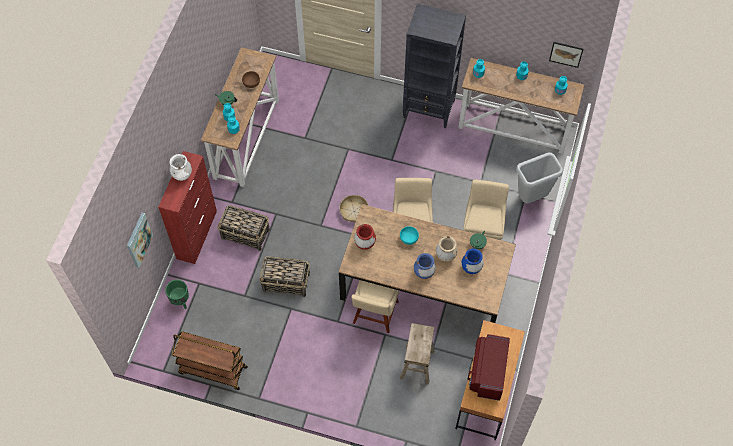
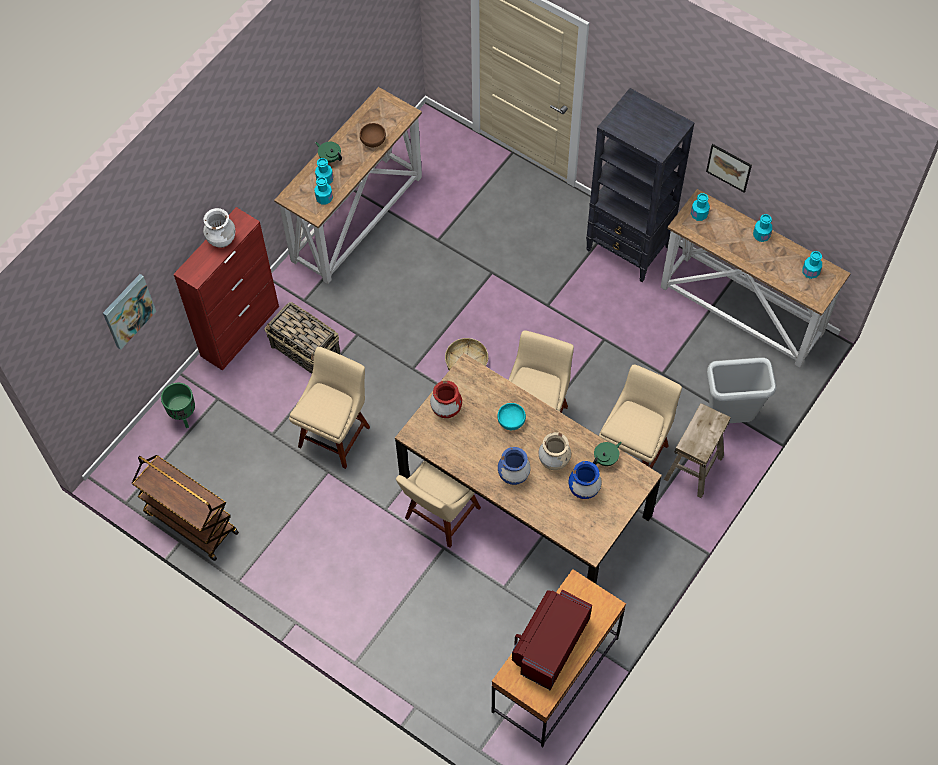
camera: 20 degrees right, 0 degrees up
(286, 282) = (336, 433): basket -> beige chair
(417, 363) = (472, 603): beige stool -> beige stool (693, 467)
(566, 54) = (829, 220): picture -> picture (729, 167)

